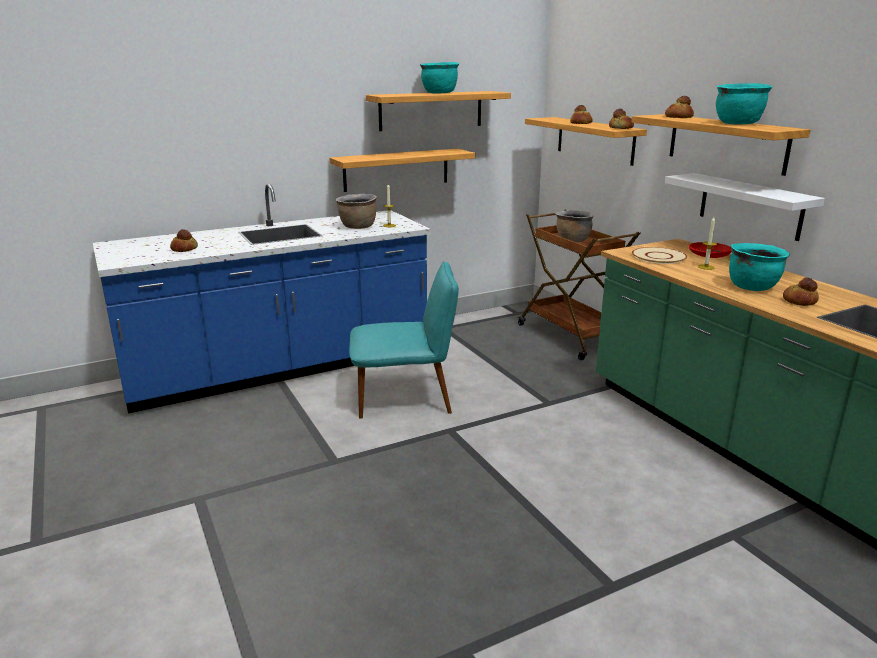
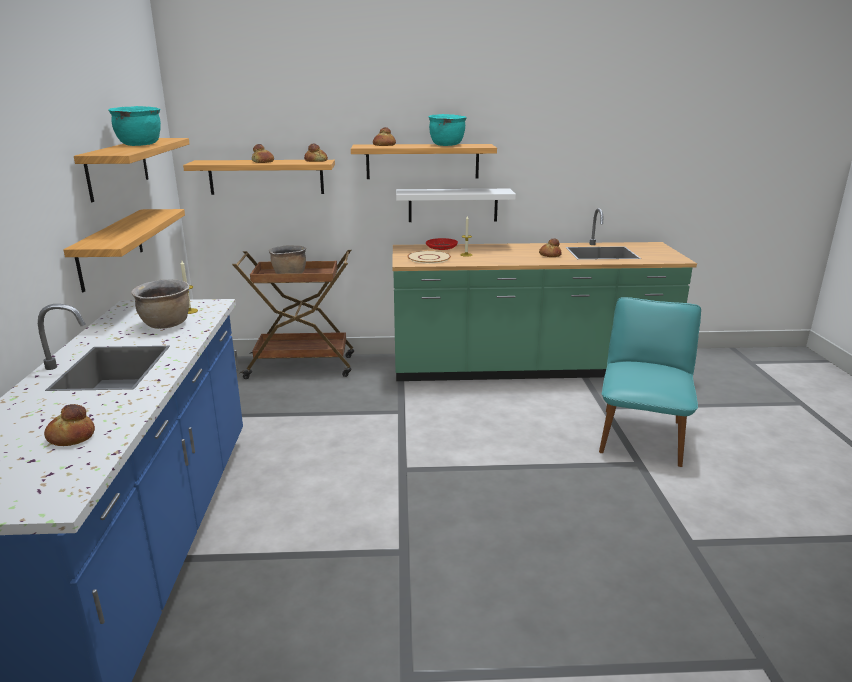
camera: 65 degrees left, 0 degrees up
(403, 397) = (317, 478): turquoise chair -> turquoise chair (641, 436)
(752, 287) = (516, 256): turquoise cooking pot -> none

